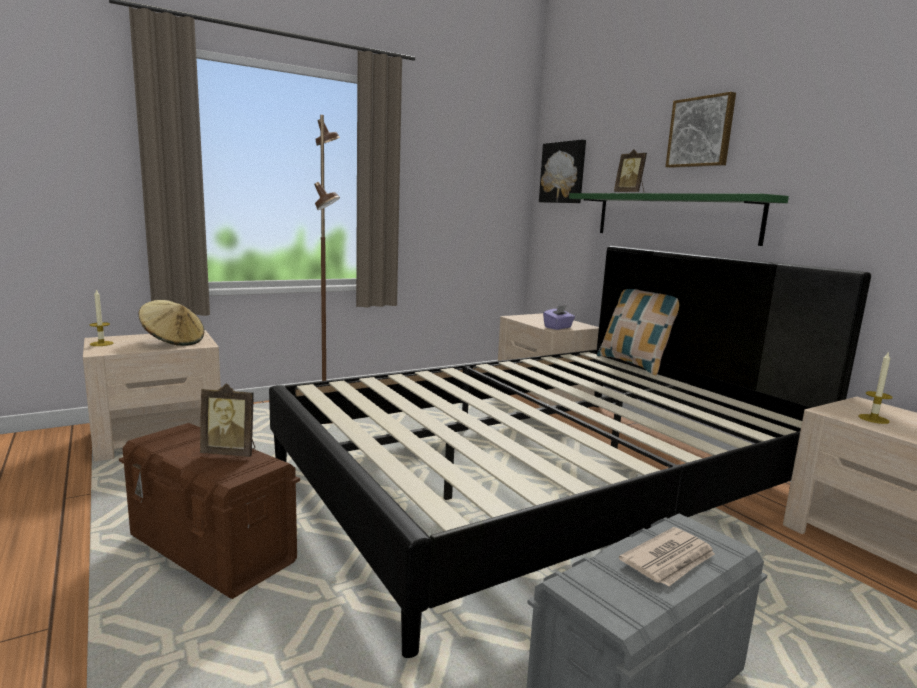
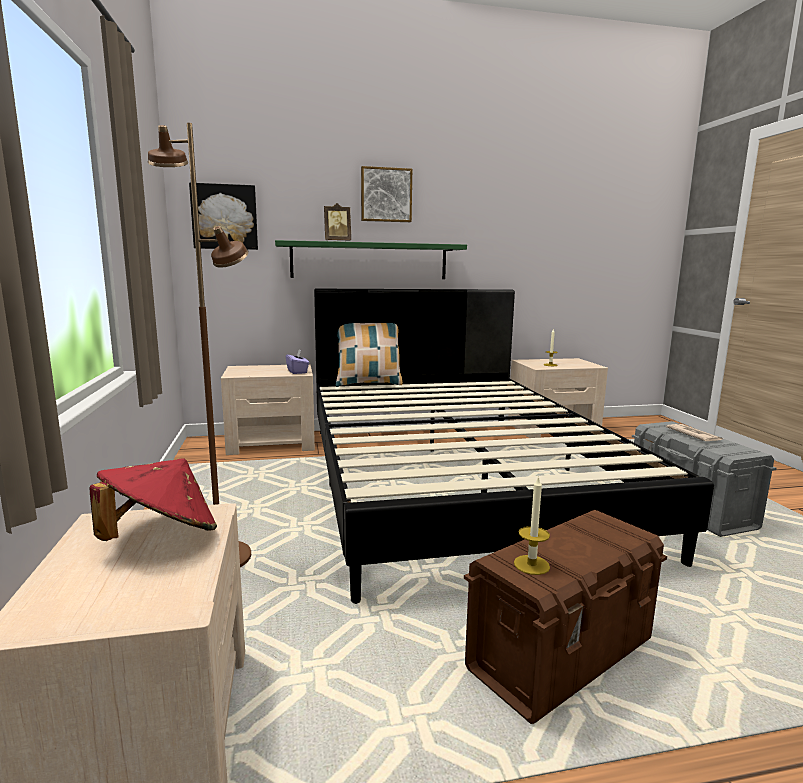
camera: 70 degrees left, 0 degrees up
(101, 343) = (88, 615): candle -> candle (531, 565)
(173, 342) = (161, 537): beige hat -> red hat
(231, 453) = (574, 534): picture frame -> none

